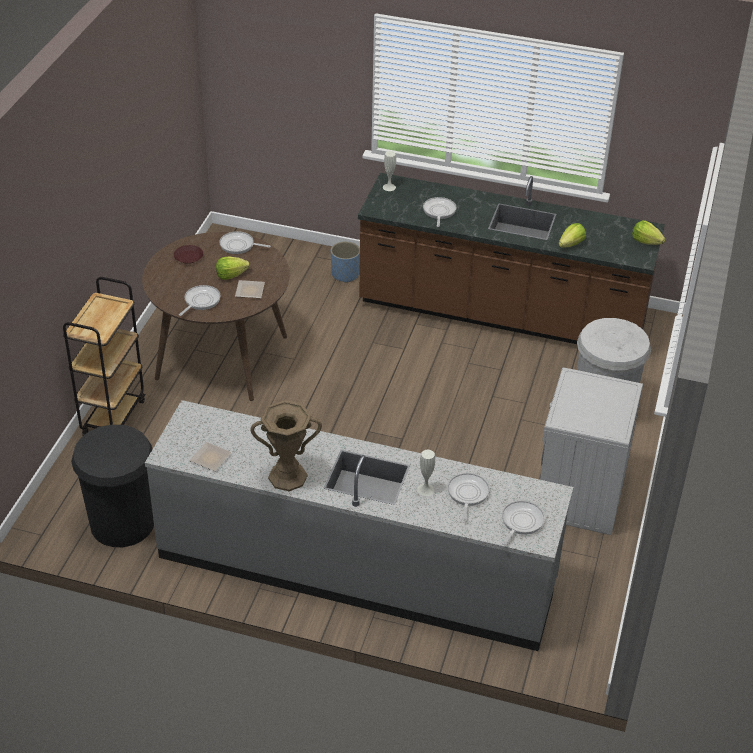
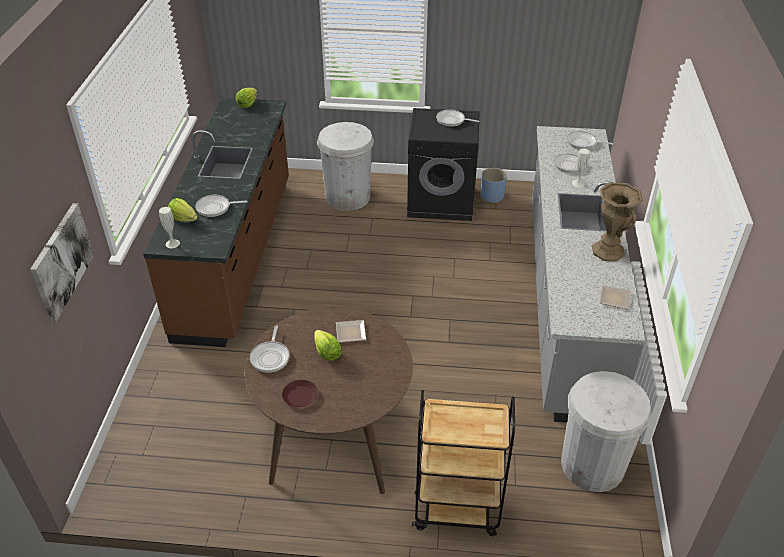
camera: 100 degrees left, 0 degrees up
(122, 523) = (592, 465): black trash can -> white trash can
(200, 301) = (379, 367): frying pan -> frying pan (452, 120)
(298, 87) = (61, 261): none -> picture
(345, 274) = (181, 367): blue planter -> blue planter (492, 196)
(571, 244) = (257, 136): lettuce -> lettuce (183, 218)
(578, 495) = (441, 203): white washing machine -> black washing machine

